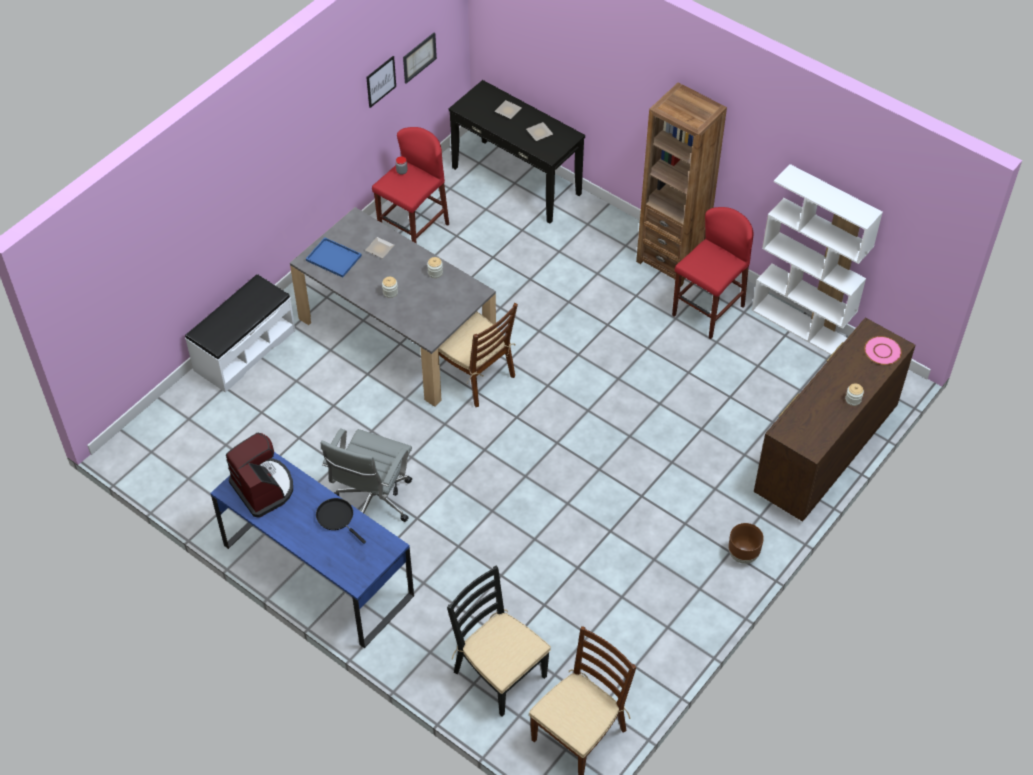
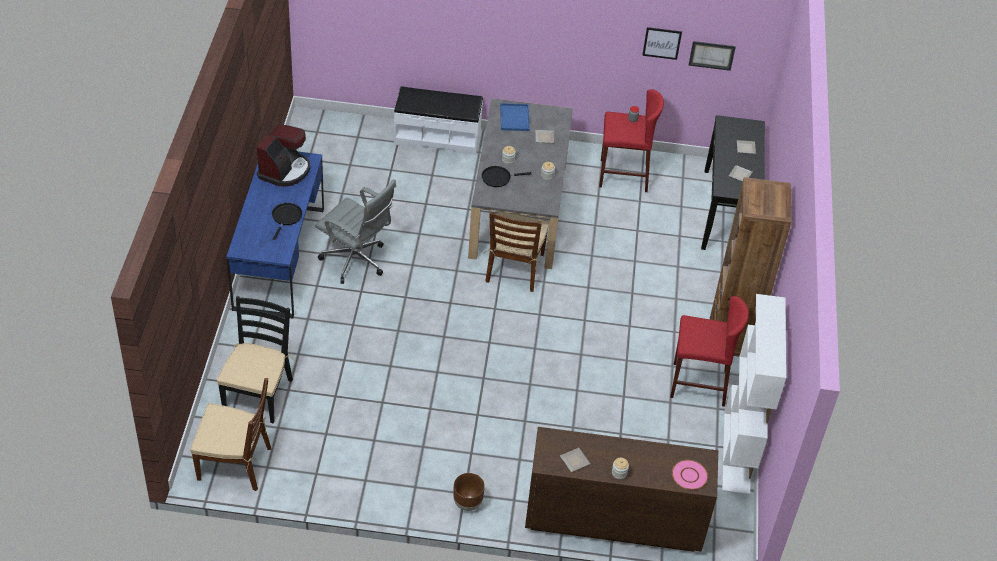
camera: 55 degrees right, 5 degrees down
(372, 503) = (356, 261): grey office chair -> grey office chair turned 135 degrees counterclockwise
(409, 312) = (498, 178): none -> black frying pan
(822, 424) = (575, 461): none -> plate

